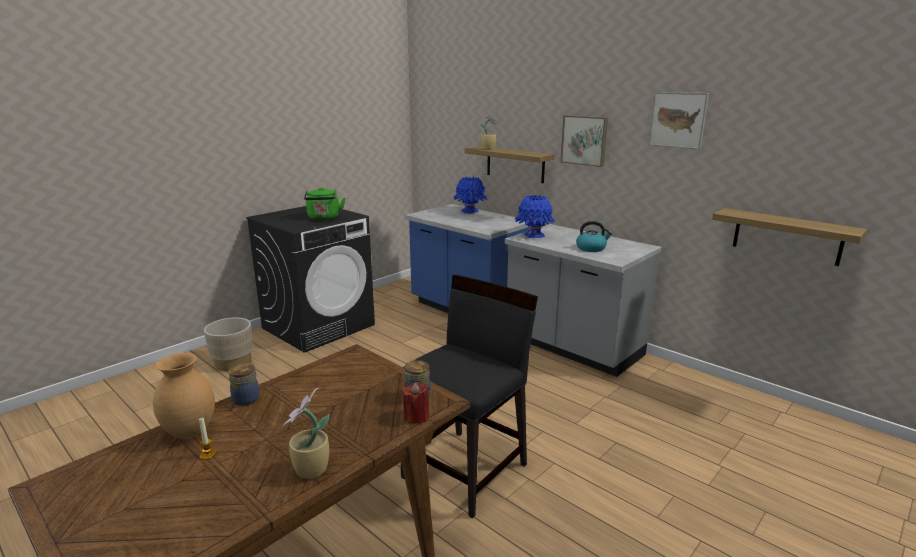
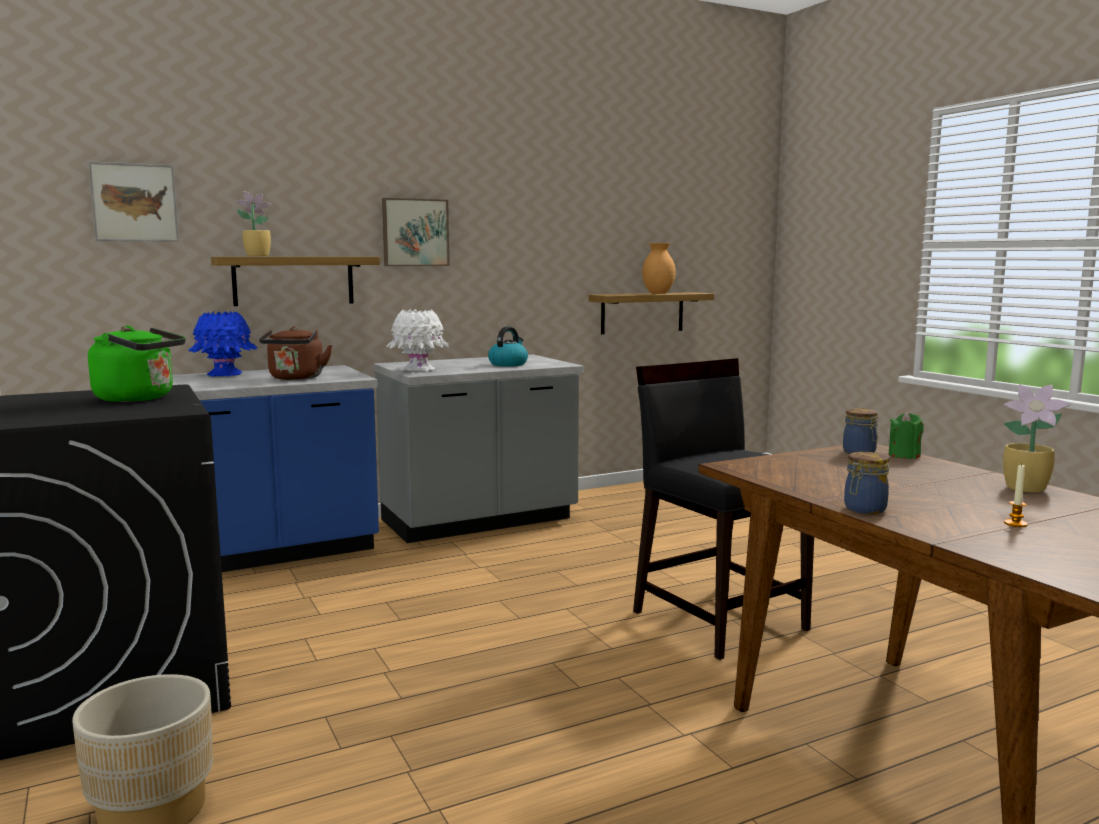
camera: 70 degrees left, 10 degrees down
(189, 433) = (964, 533): brown vase -> brown vase (658, 293)
(416, 416) = (904, 455): red candle -> green candle
(470, 223) = (295, 378): none -> brown kettle
(534, 235) = (418, 370): blue vase -> white vase
(677, 120) = (530, 201): picture -> picture (134, 202)

